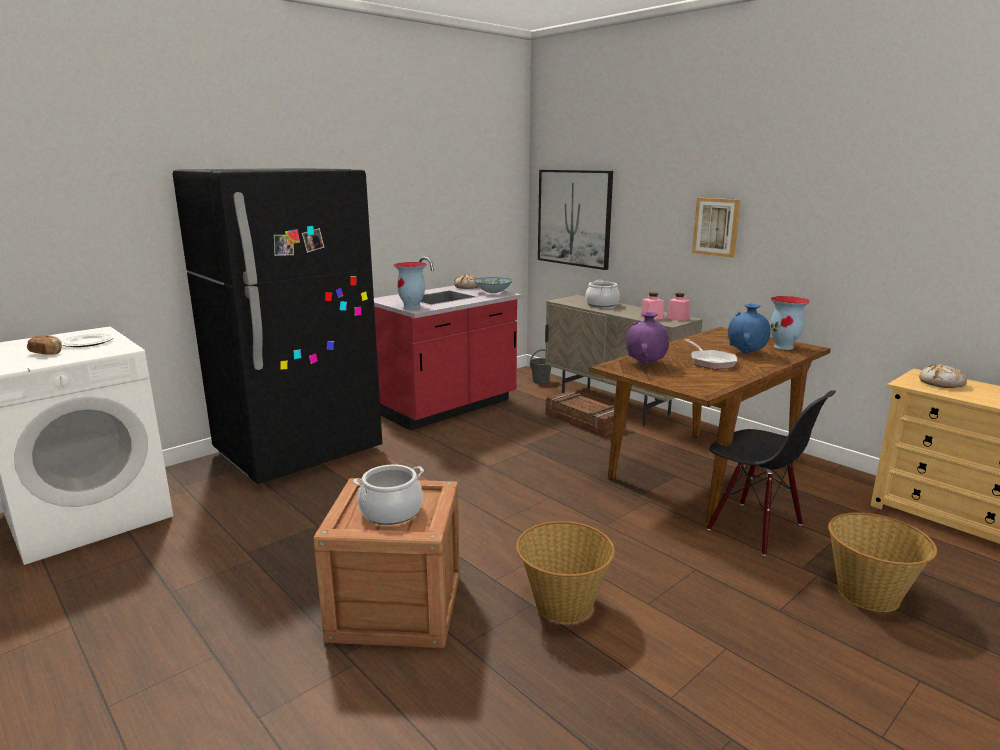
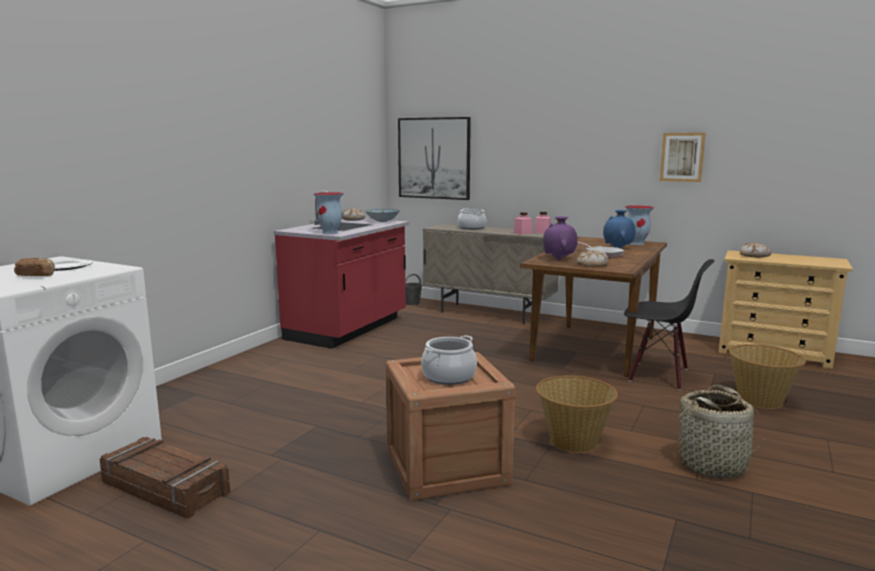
camera: 20 degrees left, 5 degrees down
(299, 452) = (240, 377): black fridge -> none
(584, 421) = (475, 326): crate -> crate (166, 487)
(674, 379) = (592, 265): none -> bread
(712, 682) = (713, 465): none -> basket
(716, 227) = (566, 157): picture -> picture (682, 157)

